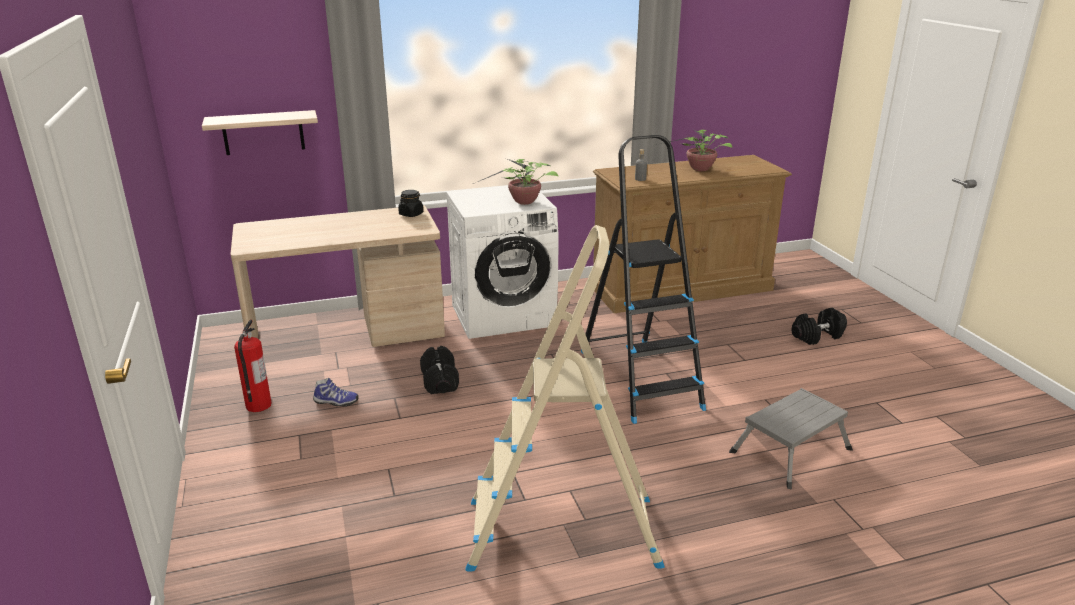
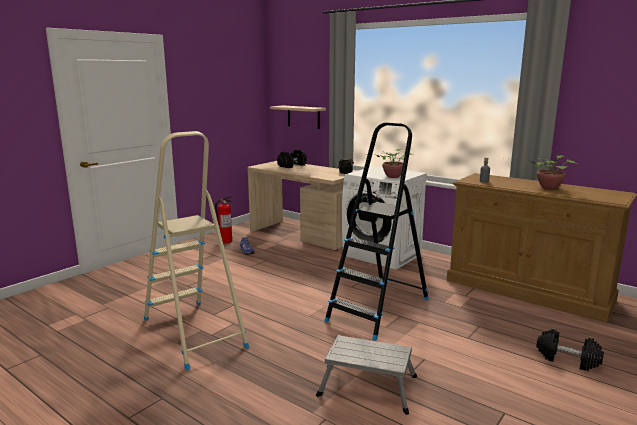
camera: 55 degrees right, 10 degrees down
(439, 381) = (294, 264): black dumbbell -> black dumbbell (292, 165)

